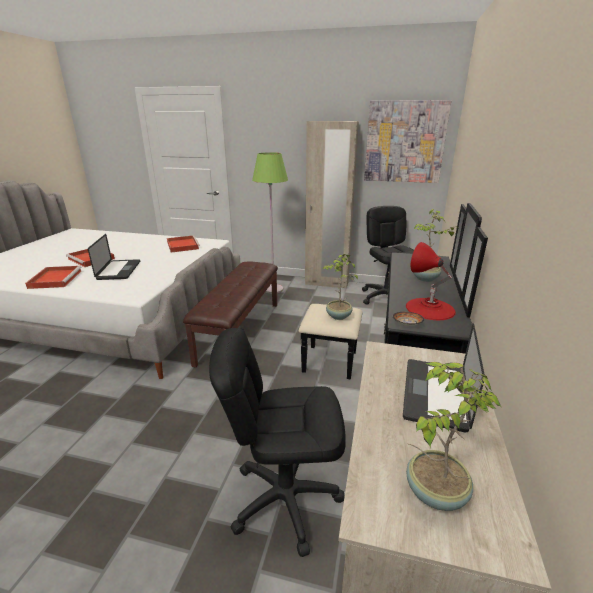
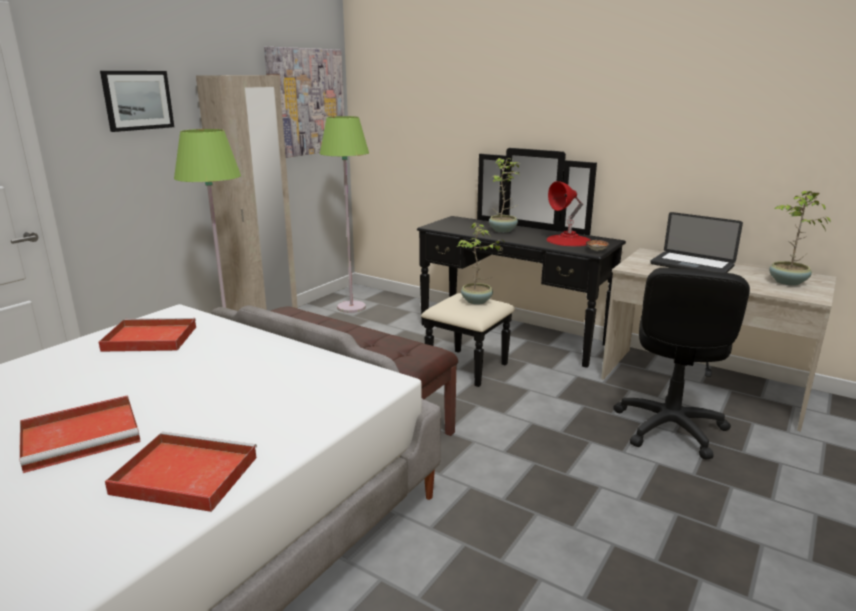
camera: 70 degrees left, 5 degrees down
(119, 270) = (222, 399): laptop -> none
(274, 134) = (137, 100): none -> picture
(386, 298) = (351, 307): black office chair -> green floor lamp

